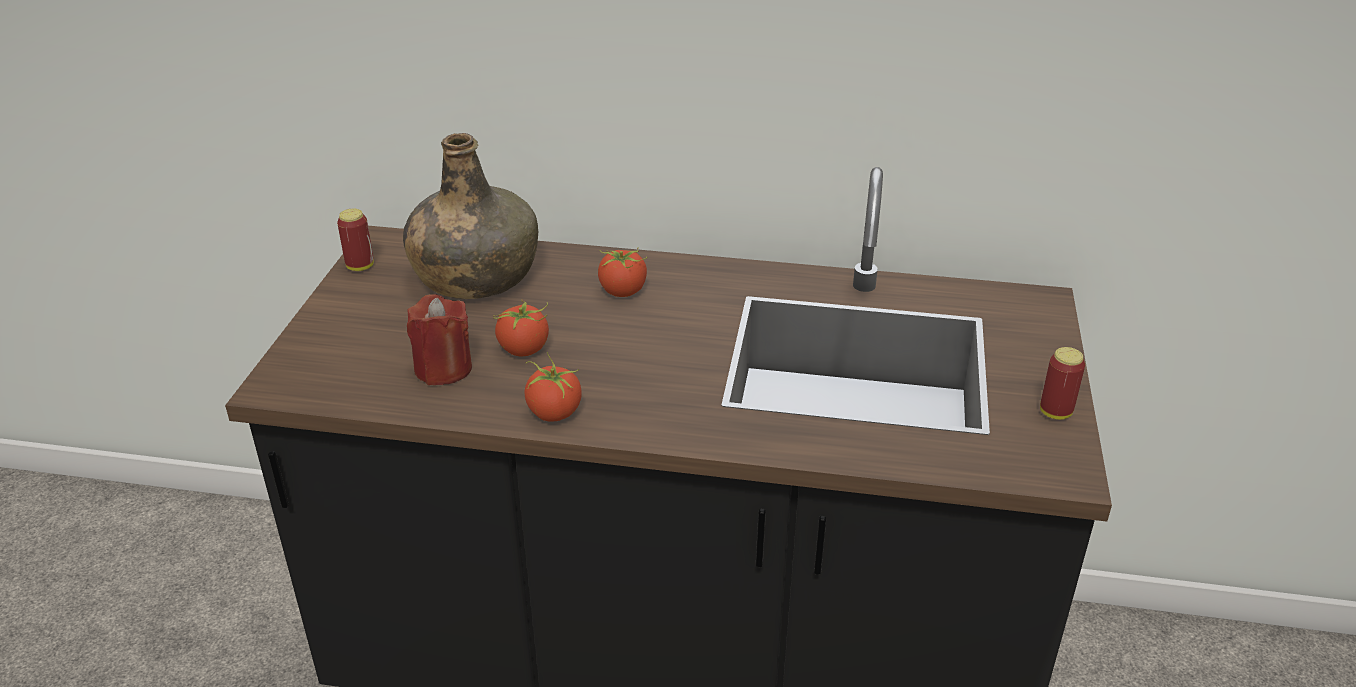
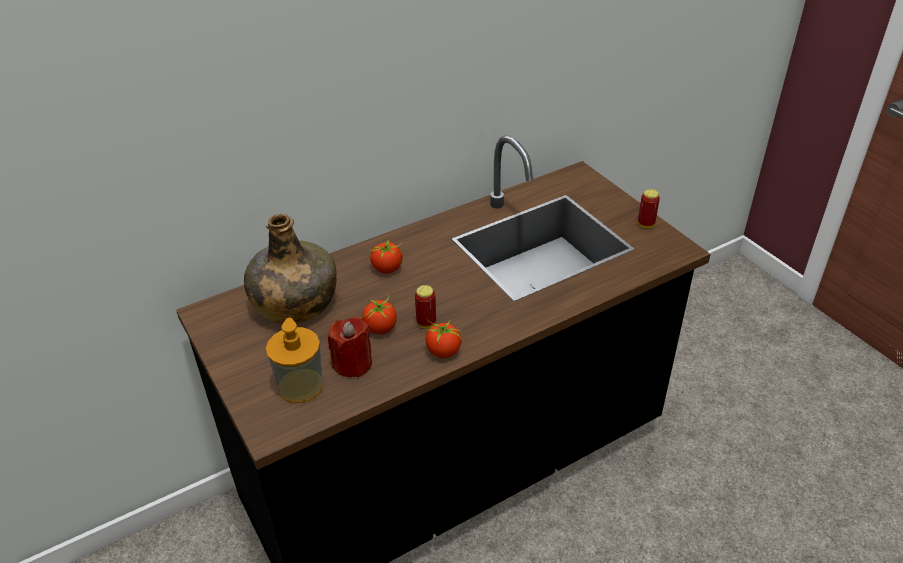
camera: 40 degrees left, 5 degrees up
(360, 266) = (213, 335): can -> can (426, 323)
(364, 360) = (301, 386): none -> soap dispenser

